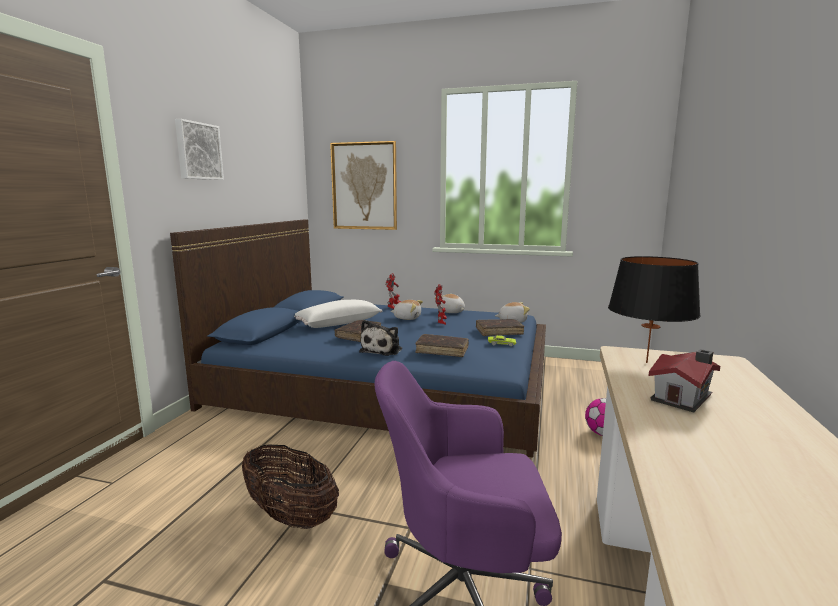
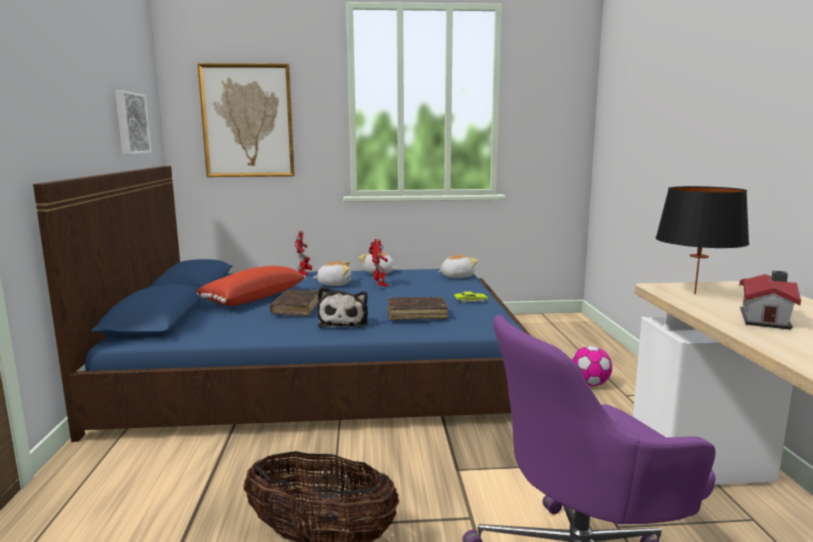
camera: 20 degrees left, 0 degrees up
(198, 151) = (53, 66): picture -> picture (130, 123)
(338, 323) = (252, 298): white pillow -> red pillow
(499, 332) = (455, 289): brown book -> none

